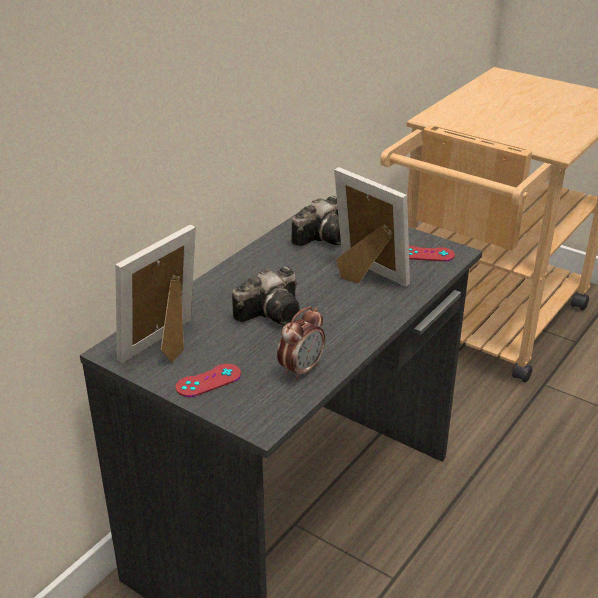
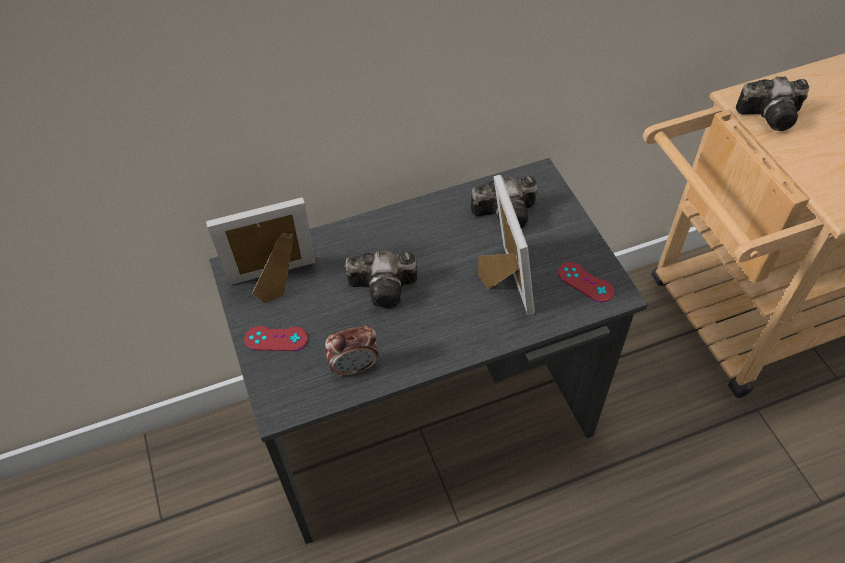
camera: 35 degrees right, 20 degrees up
(462, 119) = (773, 115): none -> camera

